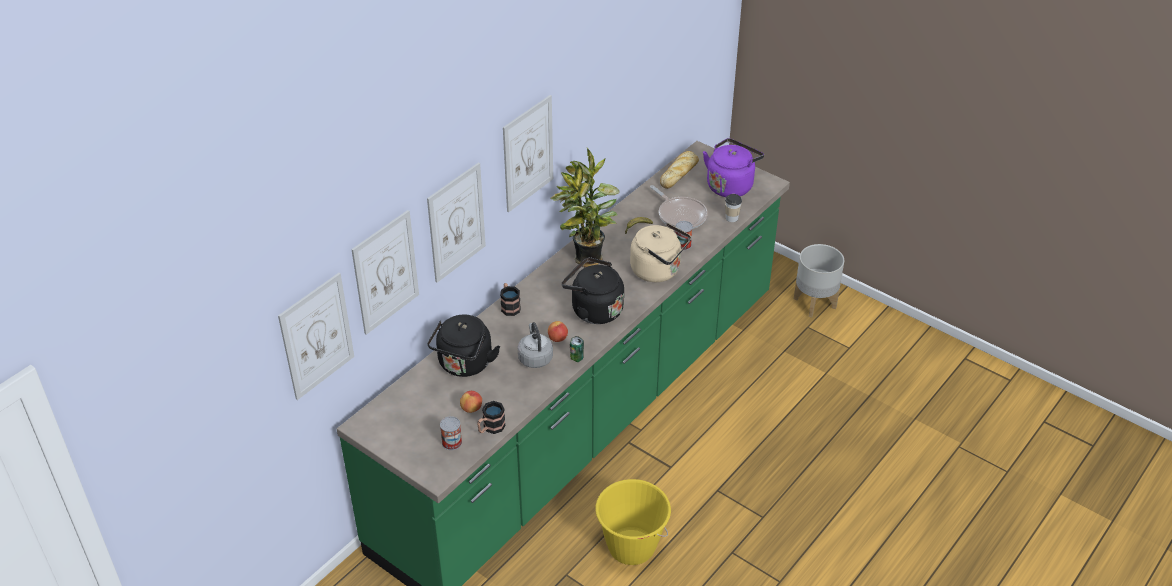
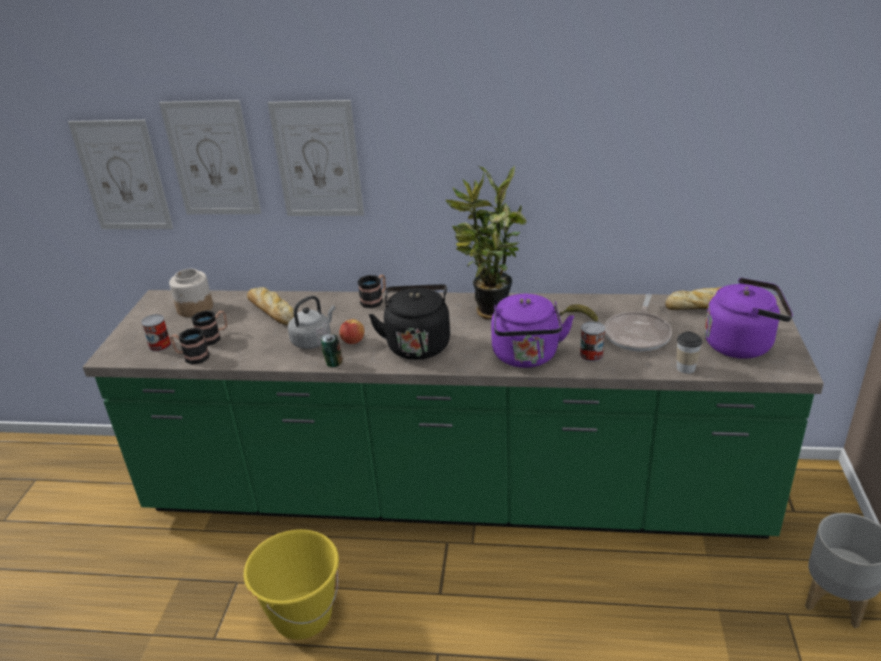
camera: 60 degrees right, 10 degrees down
(408, 407) = (194, 308): none -> jar
(464, 365) = (271, 311): black kettle -> bread
(471, 408) = (213, 337): apple -> mug
(528, 153) = (438, 135): picture -> none
(658, 271) = (526, 357): beige kettle -> purple kettle

